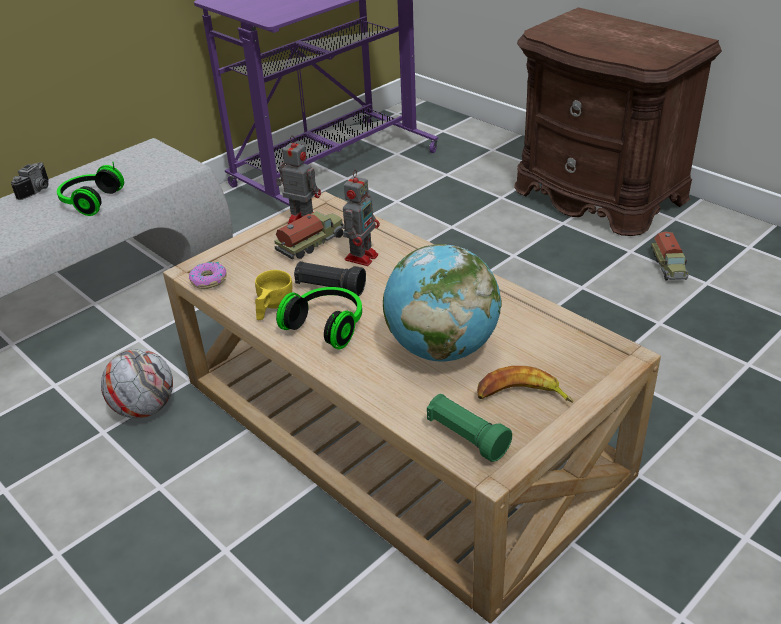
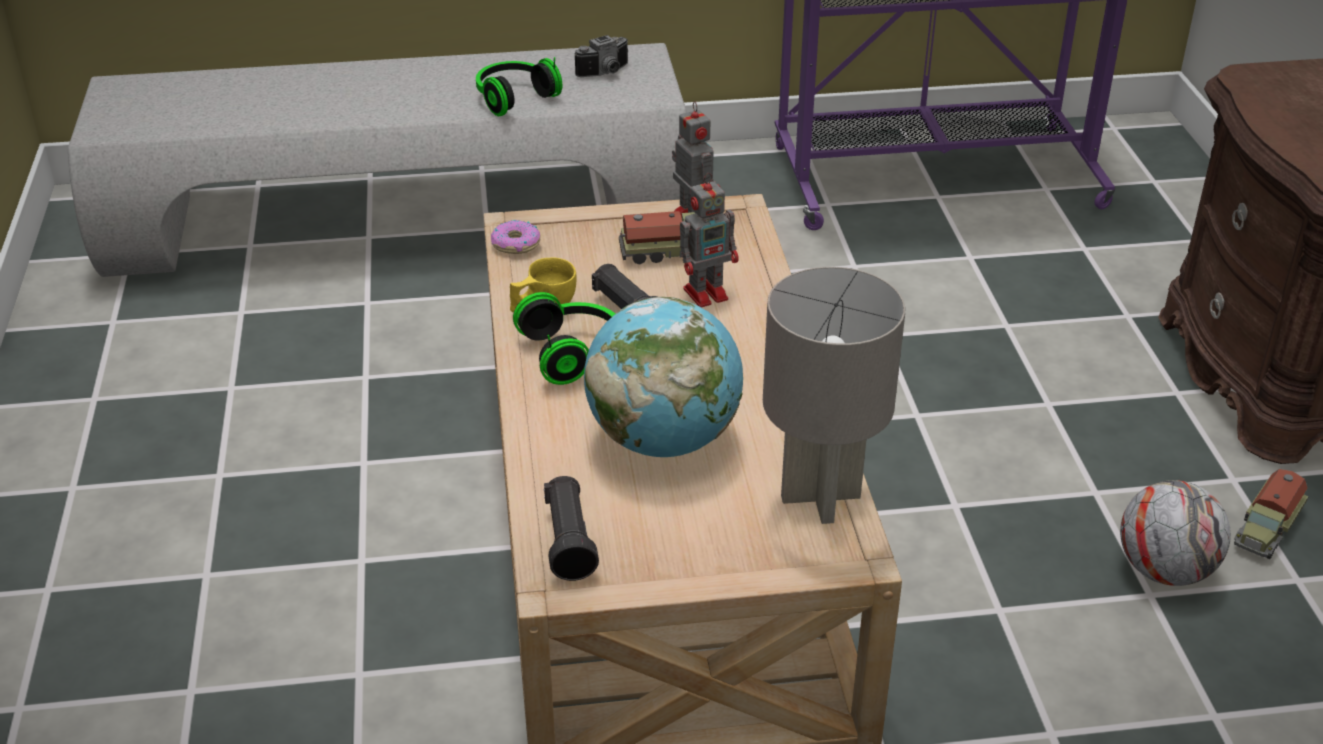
camera: 35 degrees right, 0 degrees up
(38, 191) = (477, 63): camera -> camera (606, 73)
(145, 408) = (426, 373): football -> football (1164, 570)
(466, 437) = (569, 541): green flashlight -> black flashlight
(521, 395) = (680, 533): banana -> none
(567, 334) = (822, 498): none -> grey table lamp

